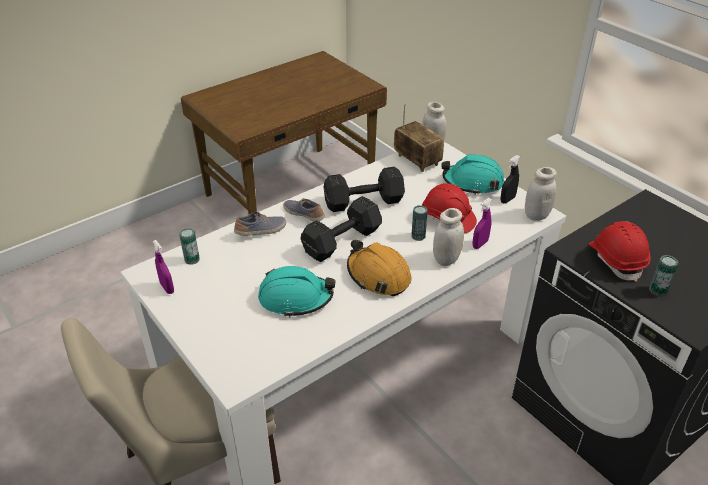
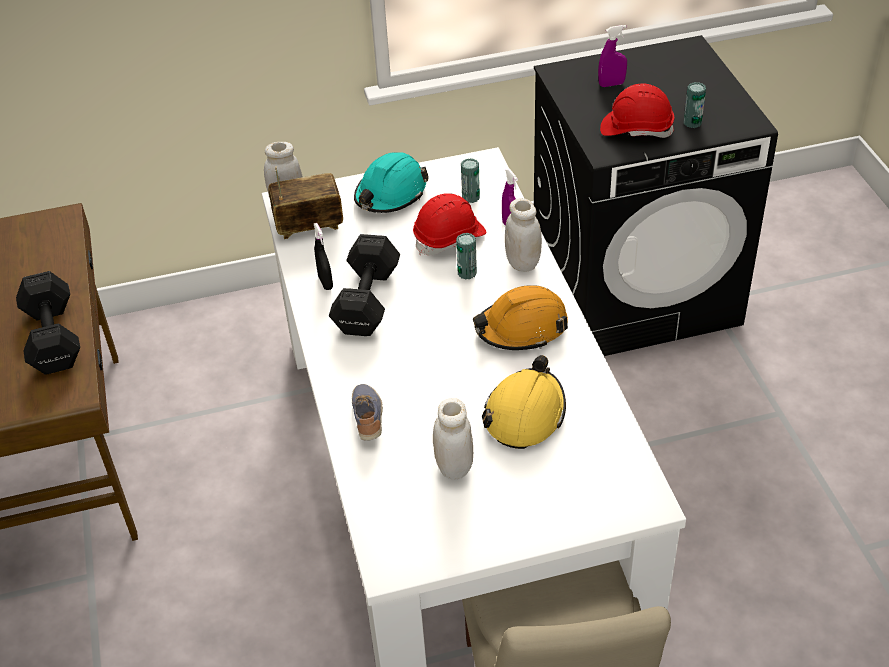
camera: 65 degrees left, 5 degrees up
(167, 288) = (437, 545): purple spray bottle -> purple spray bottle (611, 84)
(192, 259) = (388, 506): can -> can (470, 197)
(295, 298) = (525, 414): turquoise hard hat -> yellow hard hat
(304, 215) = (359, 365): shoe -> none
(344, 241) = (437, 341): black dumbbell -> black dumbbell (54, 336)
(507, 199) = (443, 178): black spray bottle -> black spray bottle (325, 282)
(536, 215) = (485, 168): white jar -> white jar (454, 467)

